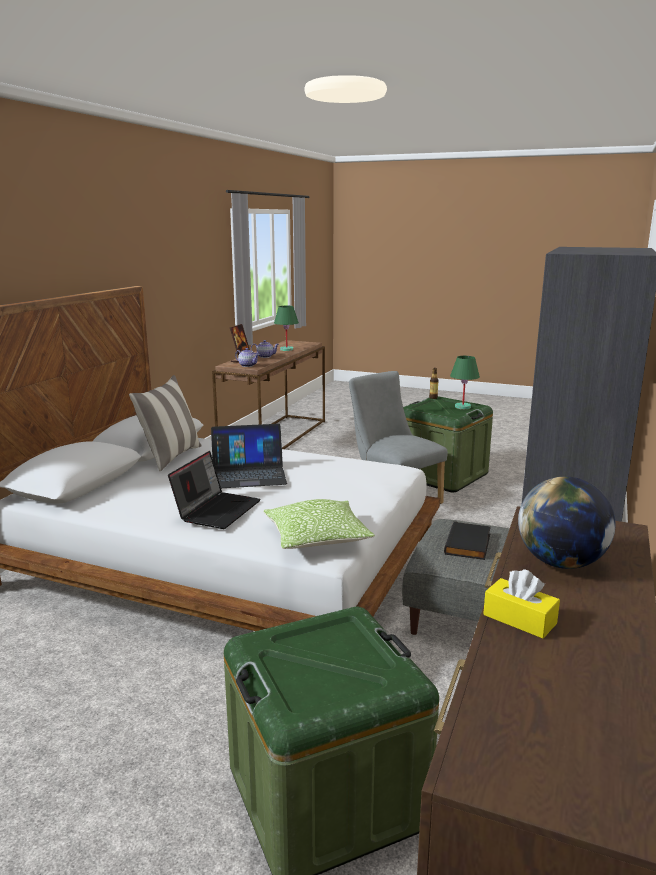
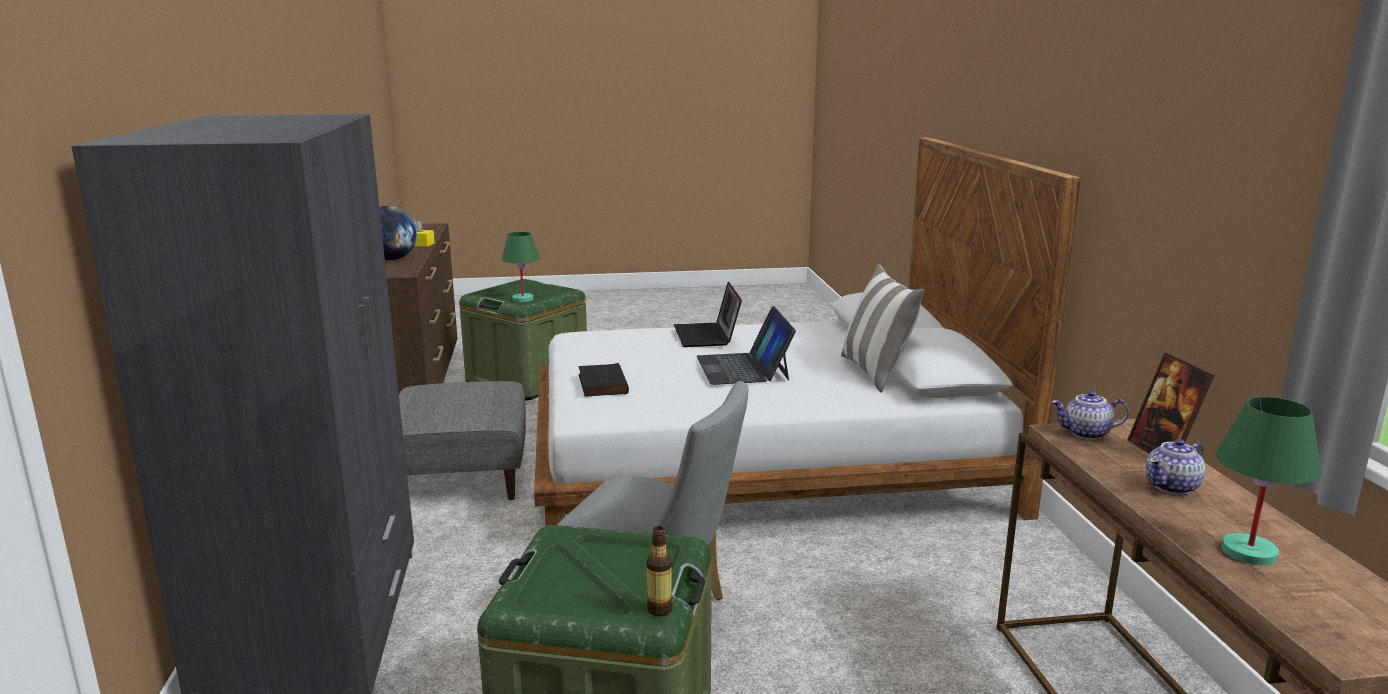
camera: 150 degrees right, 0 degrees up
(248, 474) = (743, 368): laptop -> laptop turned 60 degrees counterclockwise
(317, 538) = (595, 339): pillow -> none
(462, 407) = (558, 591): green table lamp -> green table lamp (523, 299)
(469, 544) = (466, 400): black book -> black book (601, 384)

